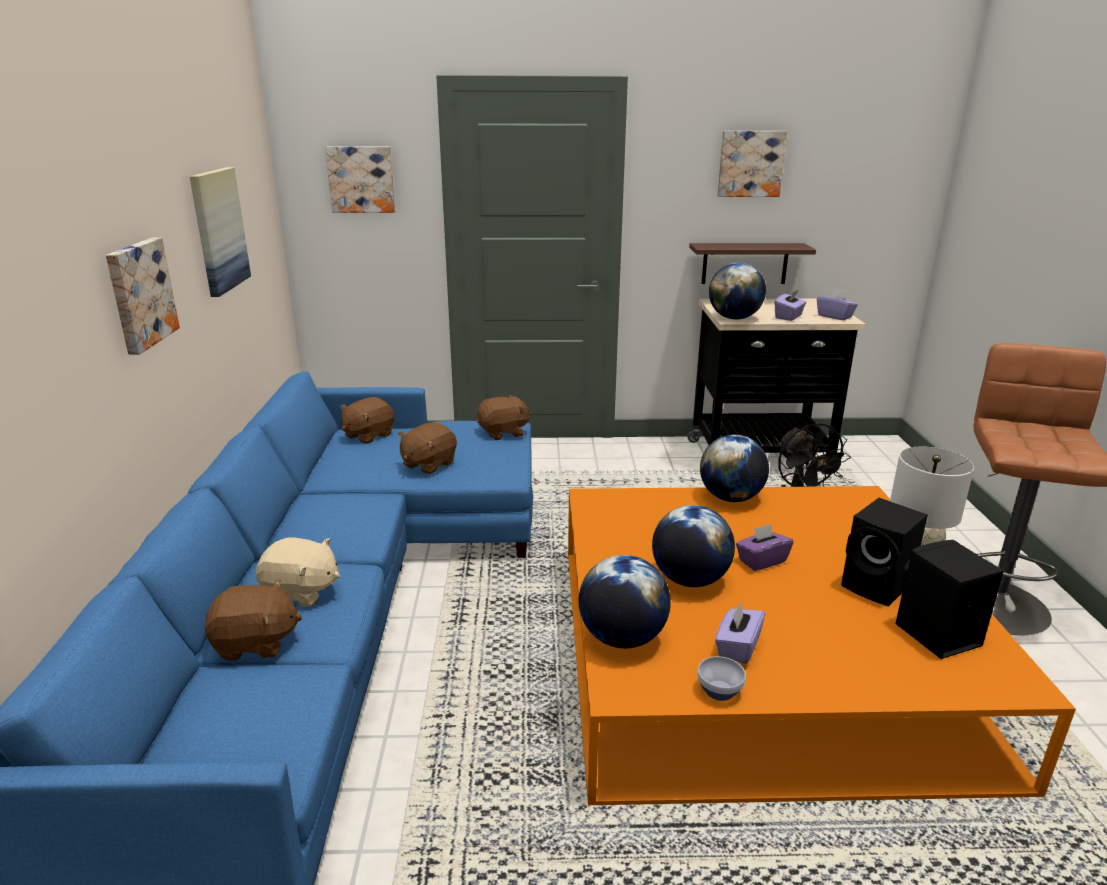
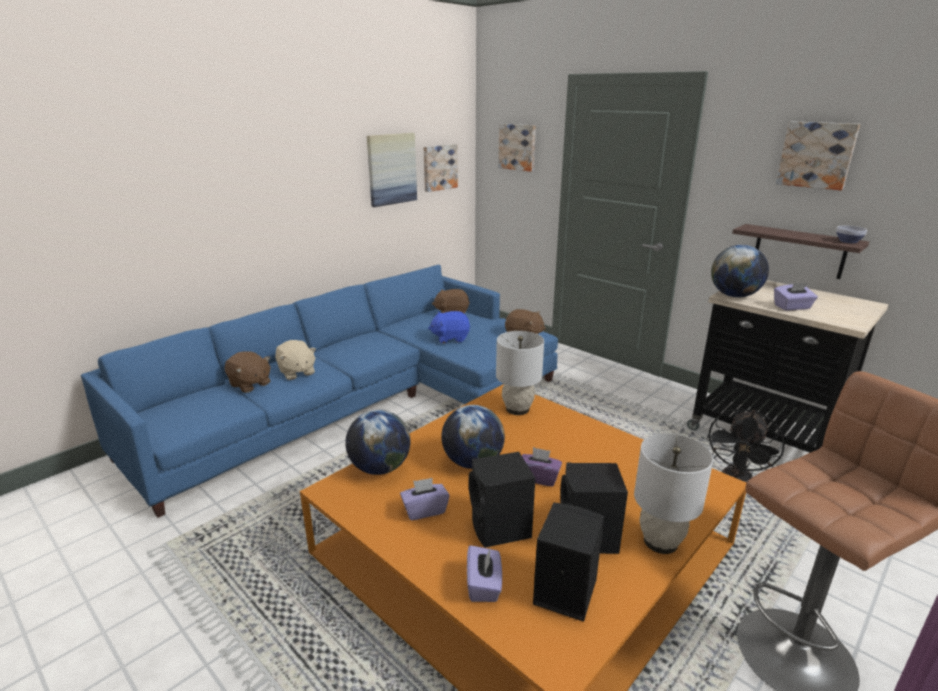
camera: 45 degrees right, 0 degrees up
(139, 294) = (297, 195): picture -> picture (439, 167)
(428, 464) = (450, 338): brown plush toy -> blue plush toy
(629, 509) = (517, 409): none -> white table lamp
(719, 692) = (370, 522): bowl -> bowl (847, 241)
(731, 498) = (599, 433): globe -> none
(818, 621) = (501, 529): none -> black speaker
(835, 316) = (845, 318): purple tissue box -> purple tissue box (484, 585)

